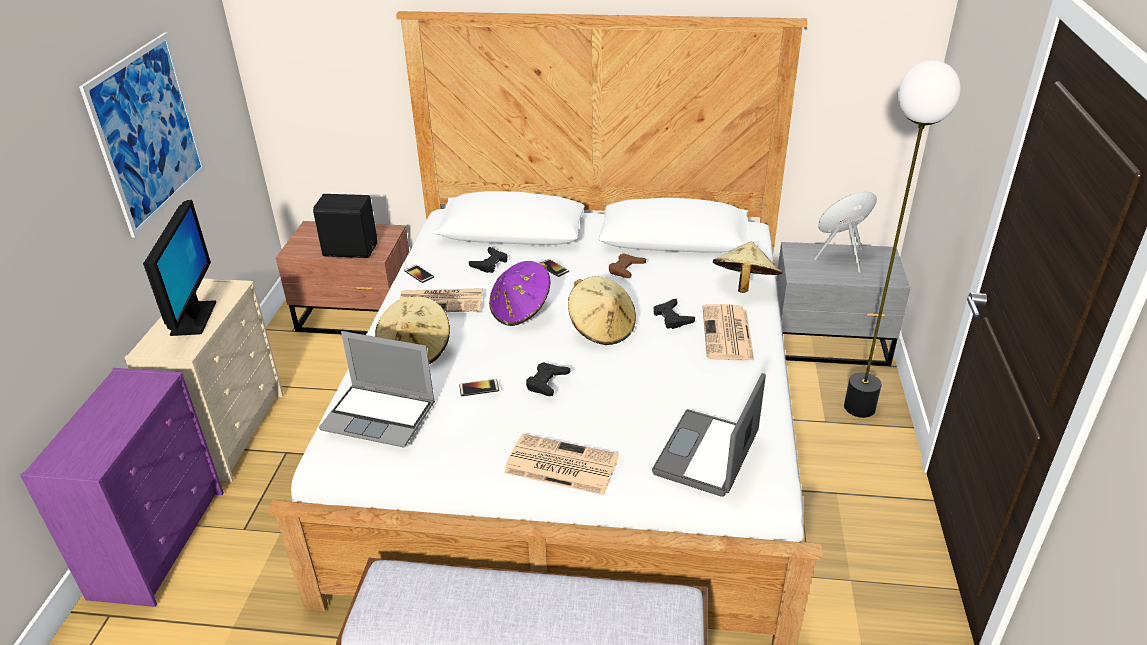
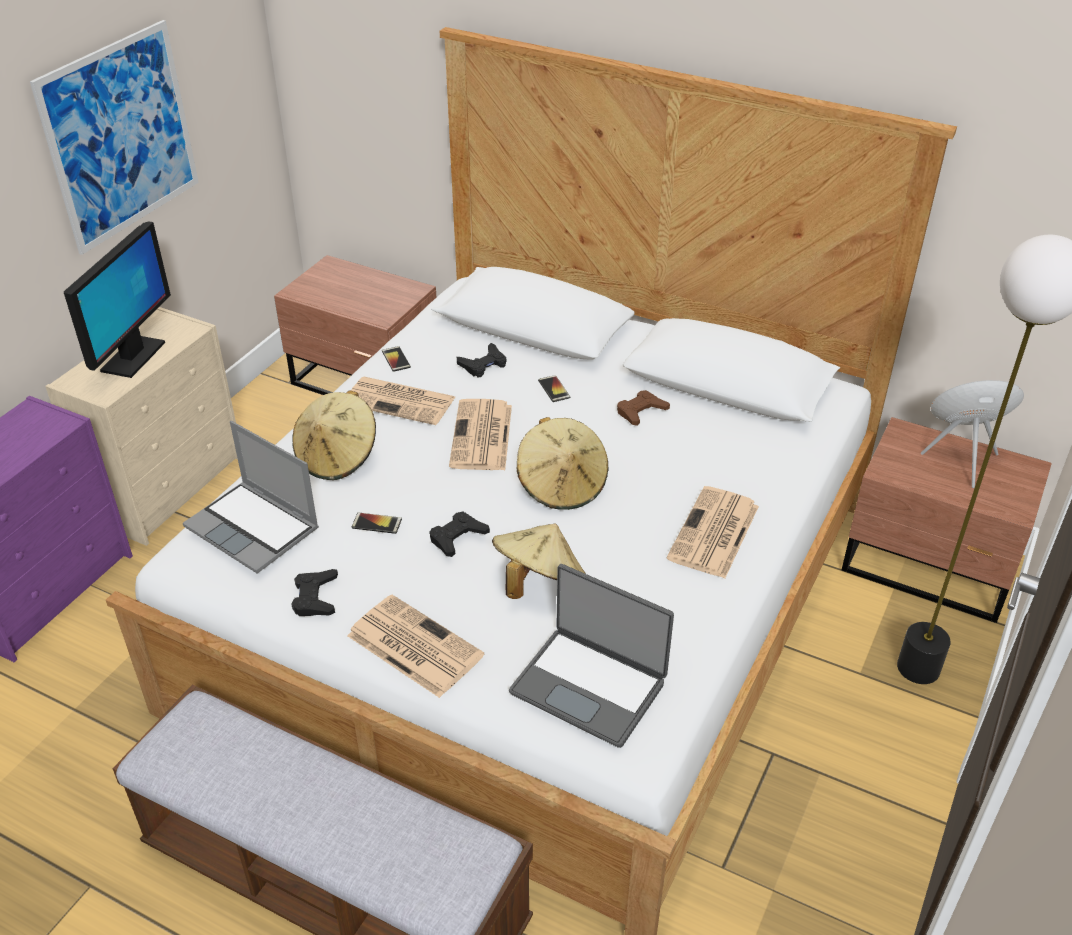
camera: 20 degrees right, 5 degrees up
(350, 249) = (357, 304): black speaker -> none
(521, 311) = (482, 437): purple hat -> newspaper
(672, 318) = (657, 493): black game controller -> black game controller (315, 597)
(708, 455) = (589, 686): laptop -> laptop turned 105 degrees counterclockwise
(744, 285) = (777, 472): beige hat -> beige hat (538, 582)
(830, 343) = (930, 567): grey nightstand -> brown nightstand

